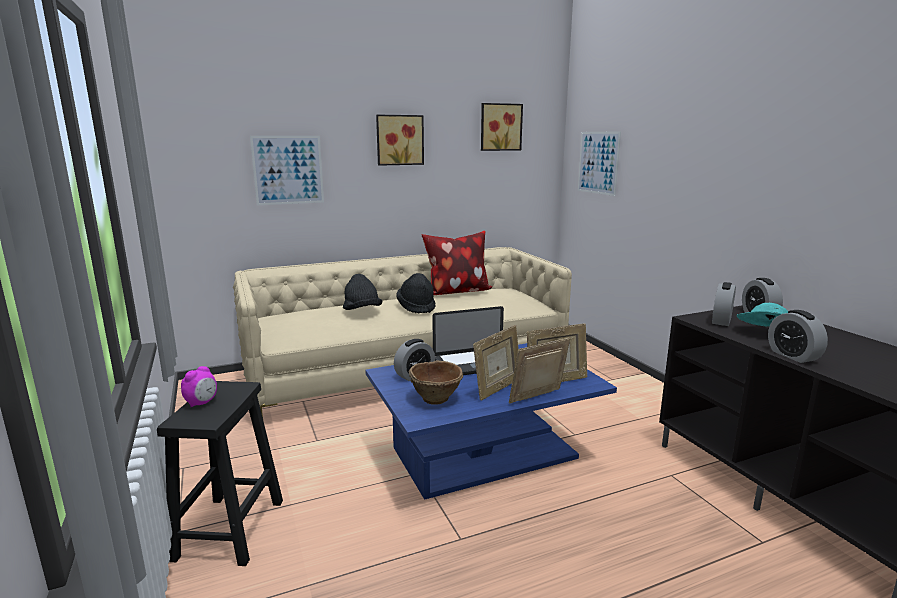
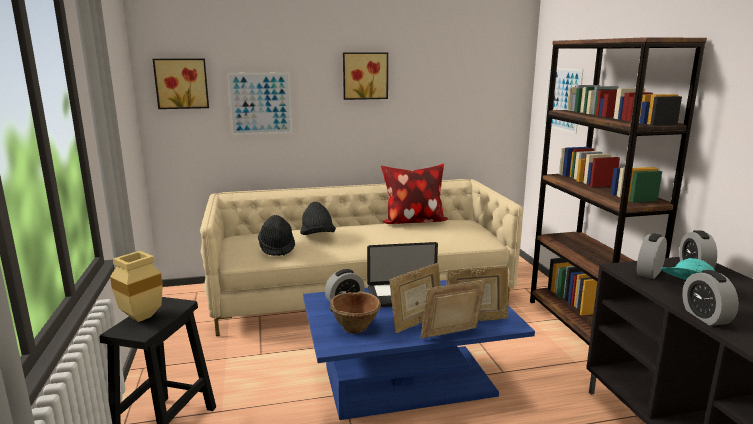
camera: 10 degrees right, 0 degrees up
(202, 403) = (142, 316): alarm clock -> beige vase
(416, 307) = (369, 235): black hat -> black hat (277, 248)
(500, 127) = (466, 62): picture -> picture (181, 83)
(638, 385) = (585, 327): none -> brown bookcase

